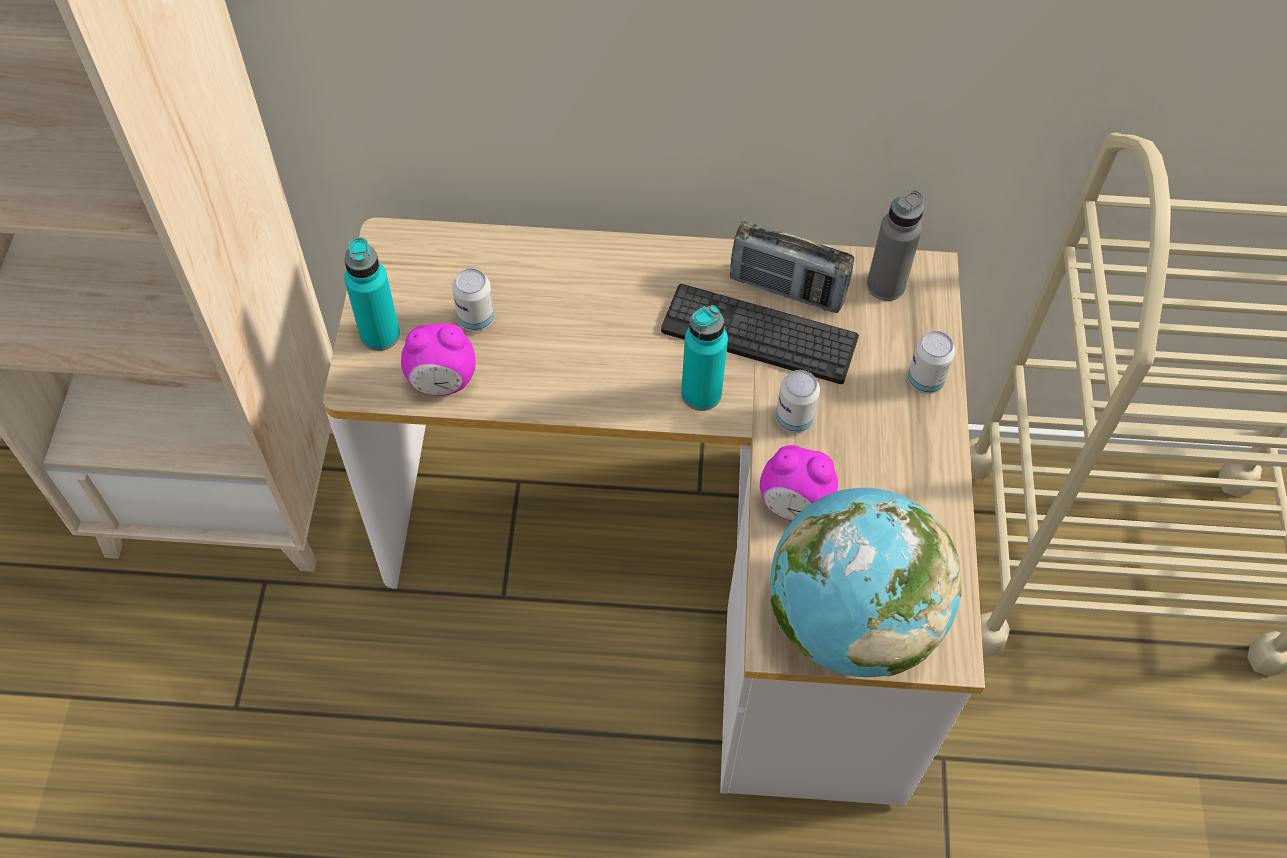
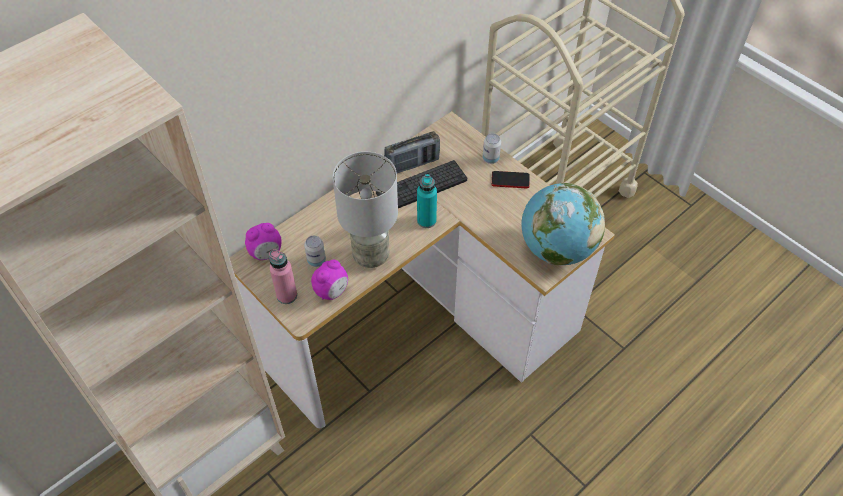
camera: 45 degrees left, 5 degrees down
(380, 335) = (287, 295): turquoise bottle -> pink bottle
(555, 378) = (371, 256): none -> grey table lamp
(794, 419) = (466, 204): can -> none
(794, 505) = (498, 230): alarm clock -> alarm clock (266, 253)
(885, 285) = (442, 138): grey bottle -> none
(914, 442) = (510, 180): none -> phone

